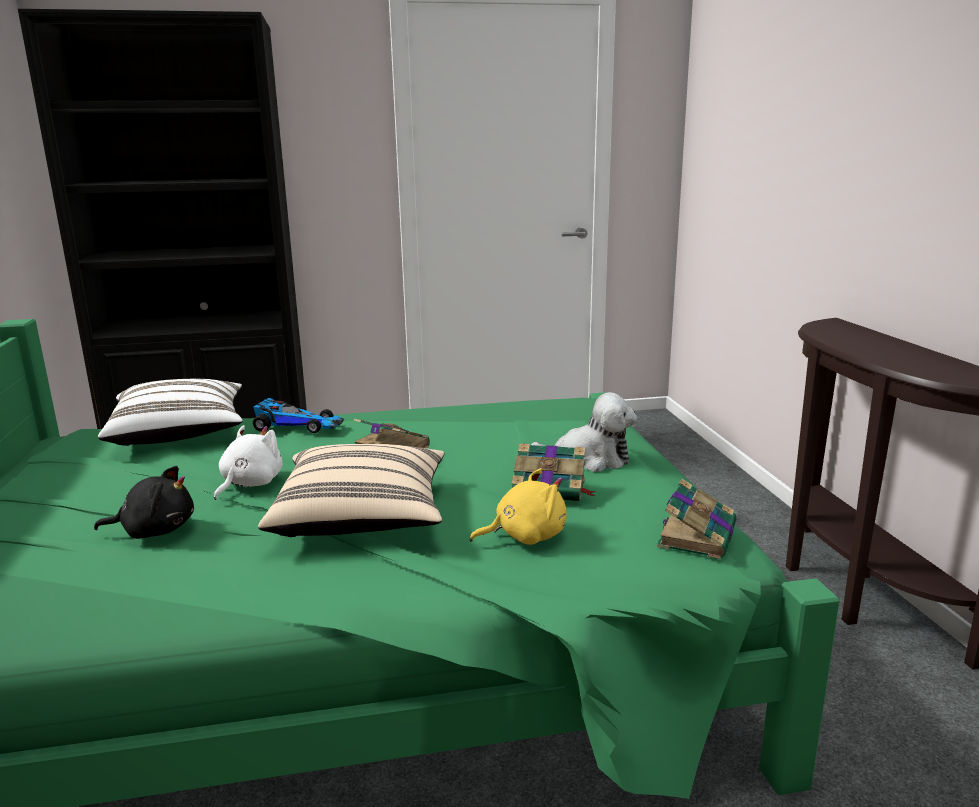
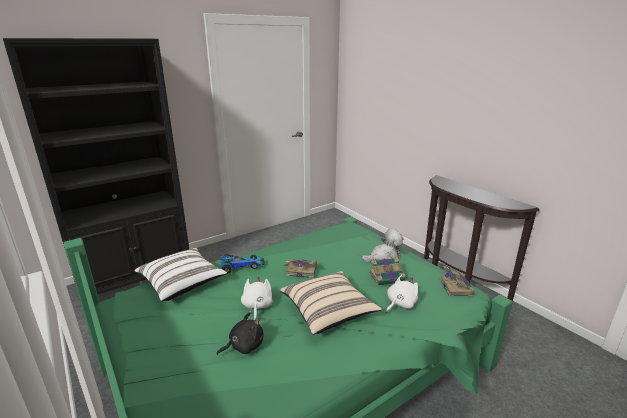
camera: 25 degrees left, 5 degrees up
(525, 536) = (400, 304): yellow plush toy -> white plush toy

